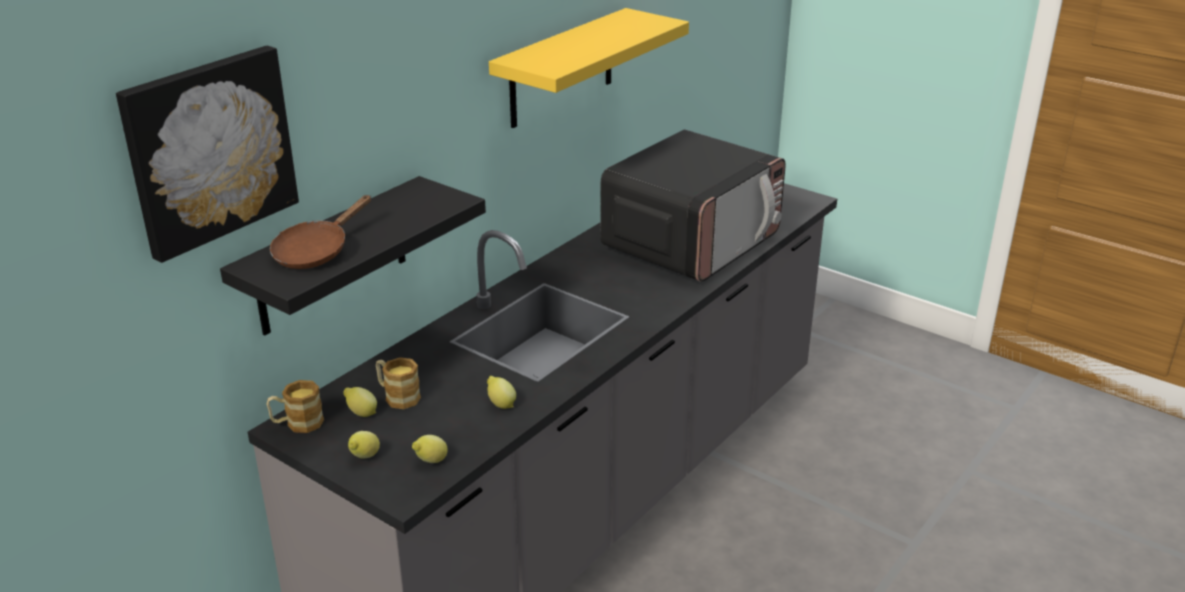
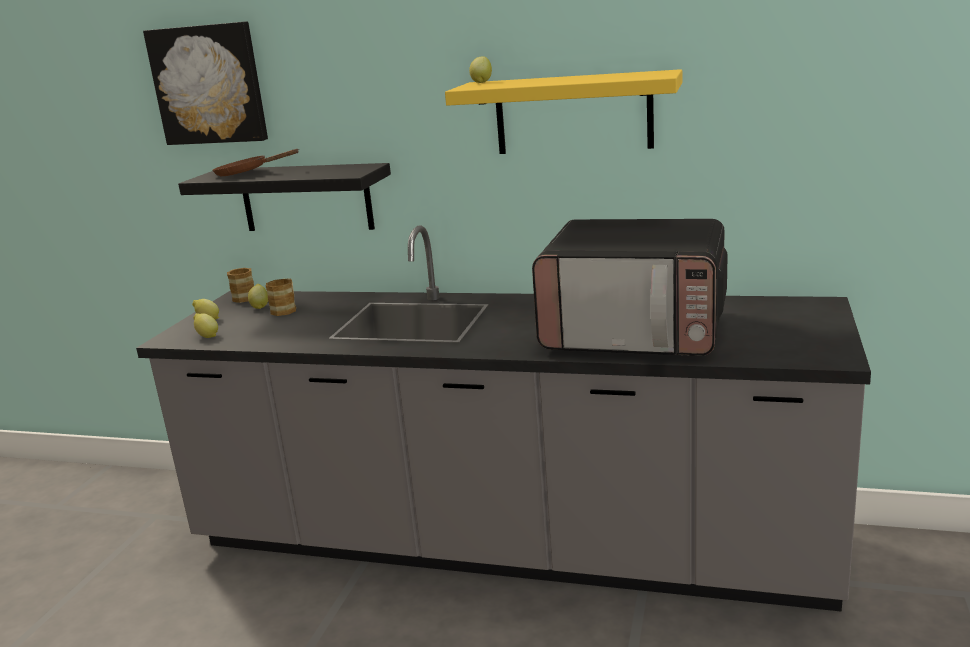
camera: 70 degrees right, 10 degrees down
(501, 404) = (289, 336): lemon -> lemon (482, 82)

